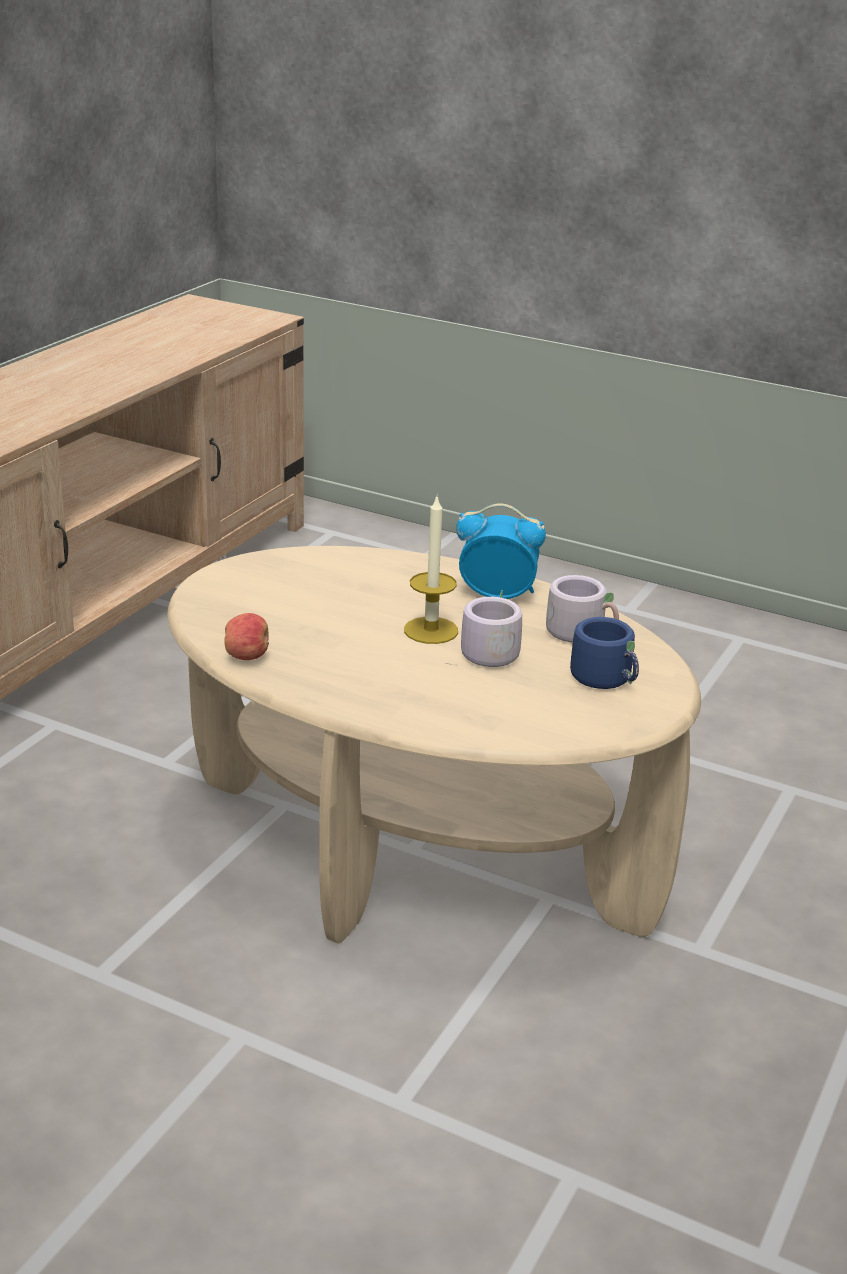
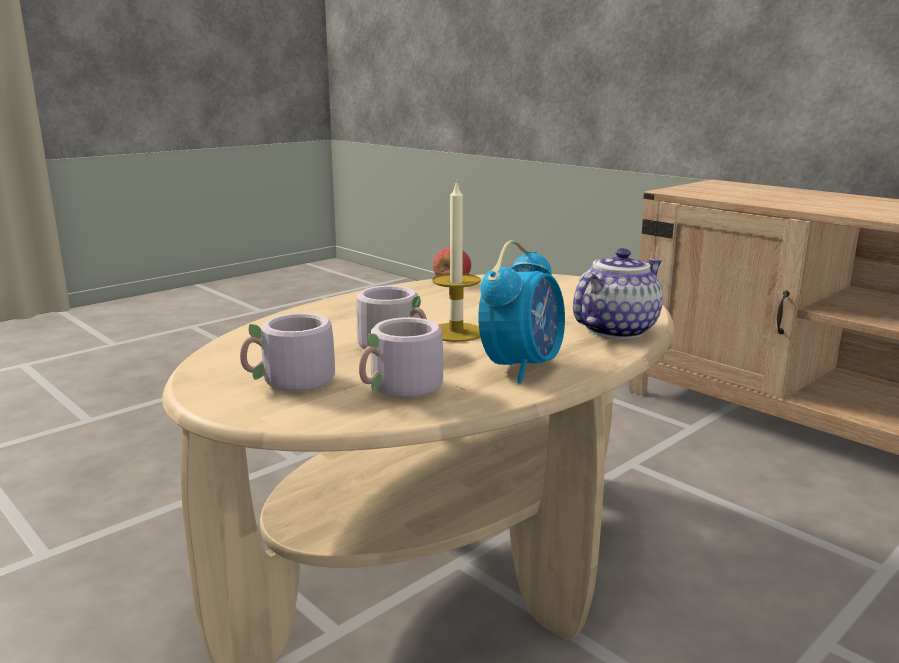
camera: 110 degrees right, 10 degrees down
(375, 564) = (616, 329): none -> teapot
(608, 679) = (291, 384): blue mug -> grey mug

